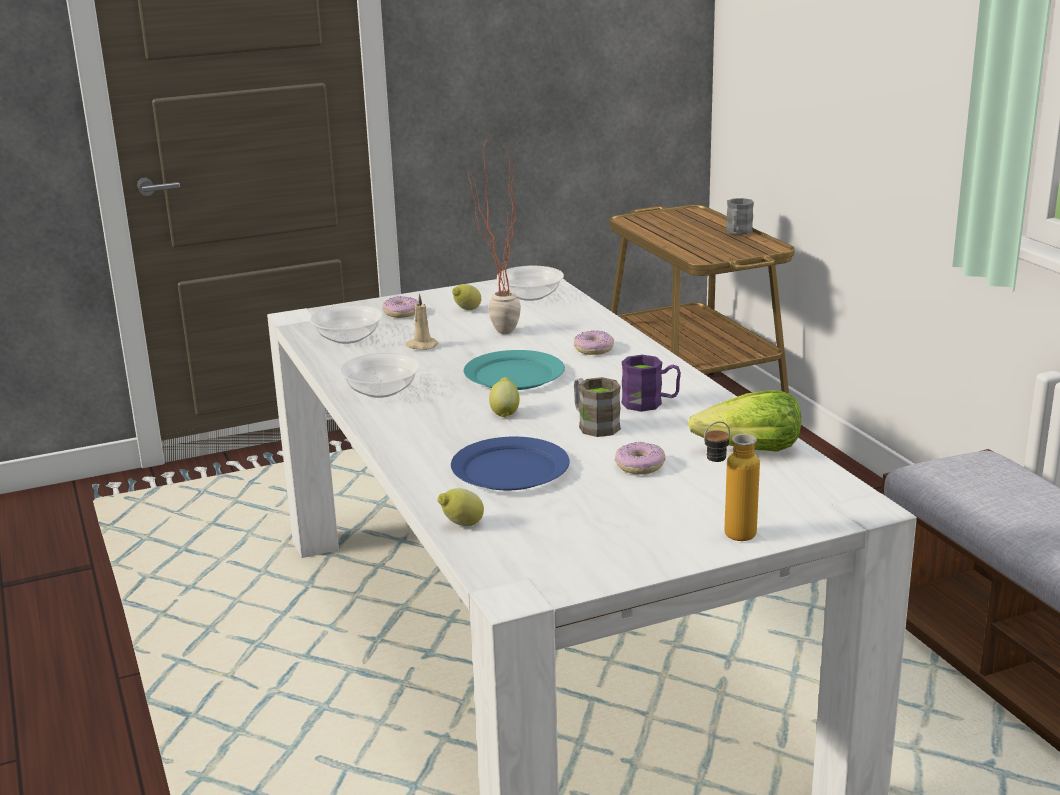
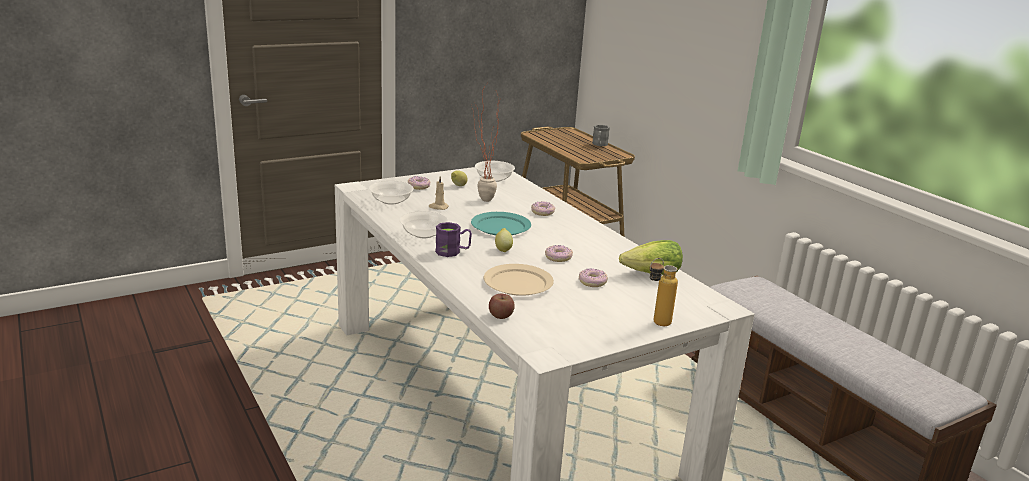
camera: 10 degrees left, 0 degrees up
(461, 525) = (501, 315): lemon -> apple
(511, 470) = (518, 283): blue plate -> beige plate
(594, 425) = (558, 257): brown mug -> donut
(650, 403) = (586, 245): purple mug -> purple mug (453, 252)

